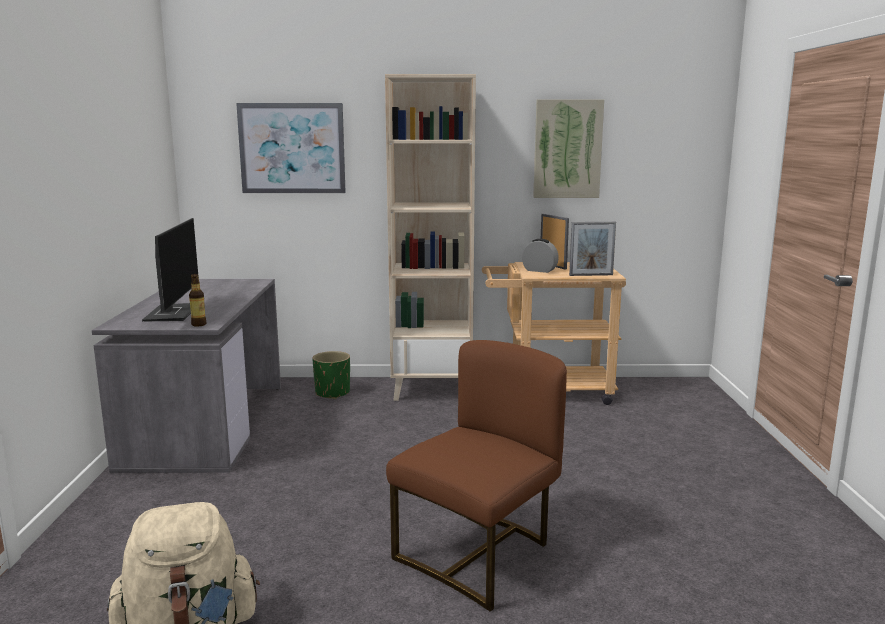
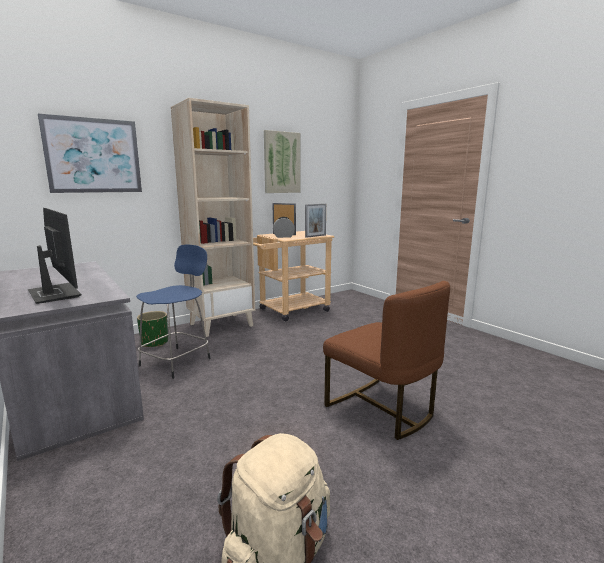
camera: 35 degrees left, 0 degrees up
(199, 324) = (102, 297): bottle -> none
(329, 421) = (177, 361): none -> blue stool
(479, 555) = (382, 409): brown chair -> brown chair turned 135 degrees clockwise

